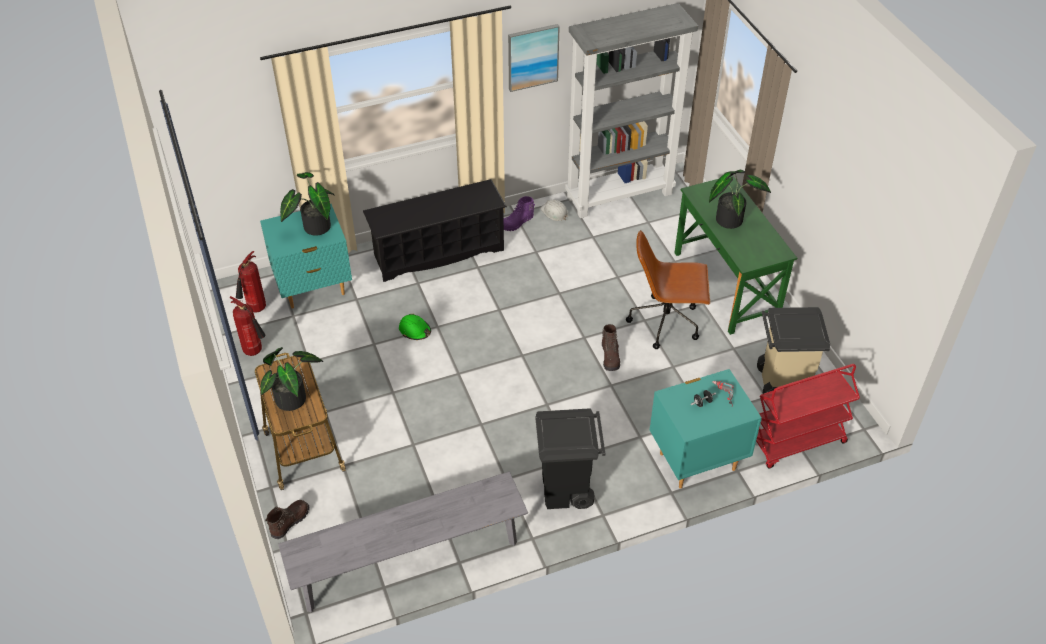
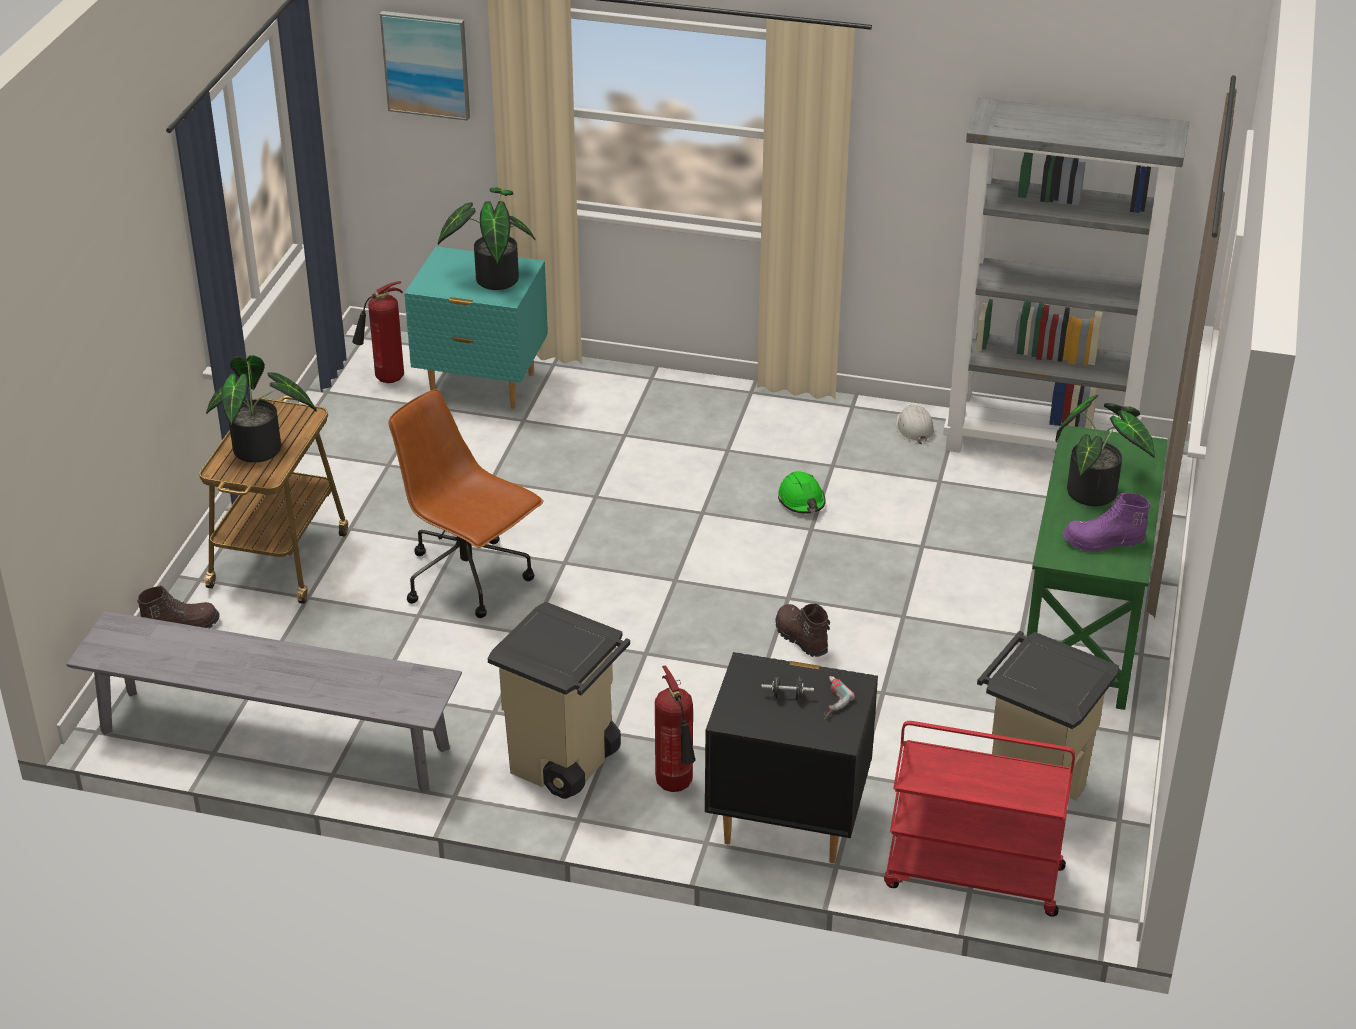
camera: 35 degrees right, 10 degrees down
(255, 352) = (336, 425): fire extinguisher -> fire extinguisher (676, 787)
(415, 330) = (561, 488): green hard hat -> green hard hat (801, 501)
(438, 252) = (691, 411): black shoe rack -> none
(517, 223) = (843, 420): purple boot -> purple boot (1103, 542)
(532, 57) = (915, 134): picture -> picture (426, 64)
(567, 489) = (564, 764): black trash can -> beige trash can
(610, 357) = (800, 638): brown boot -> brown boot turned 120 degrees clockwise
(666, 322) = (935, 633): brown office chair -> brown office chair (469, 579)
(696, 461) = (787, 823): turquoise nightstand -> black nightstand

